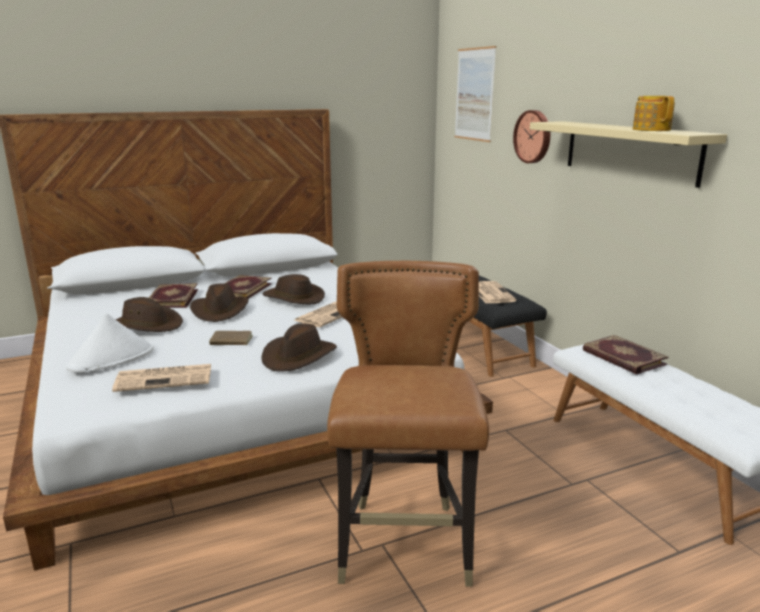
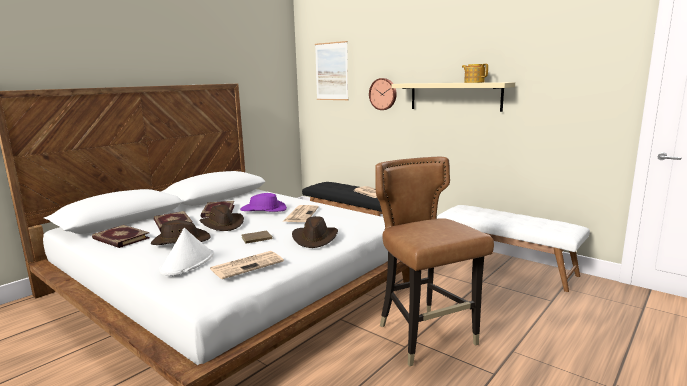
camera: 25 degrees left, 5 degrees down
(293, 298) = (263, 210): brown hat -> purple hat
(623, 358) = (476, 211): book -> book (120, 239)

